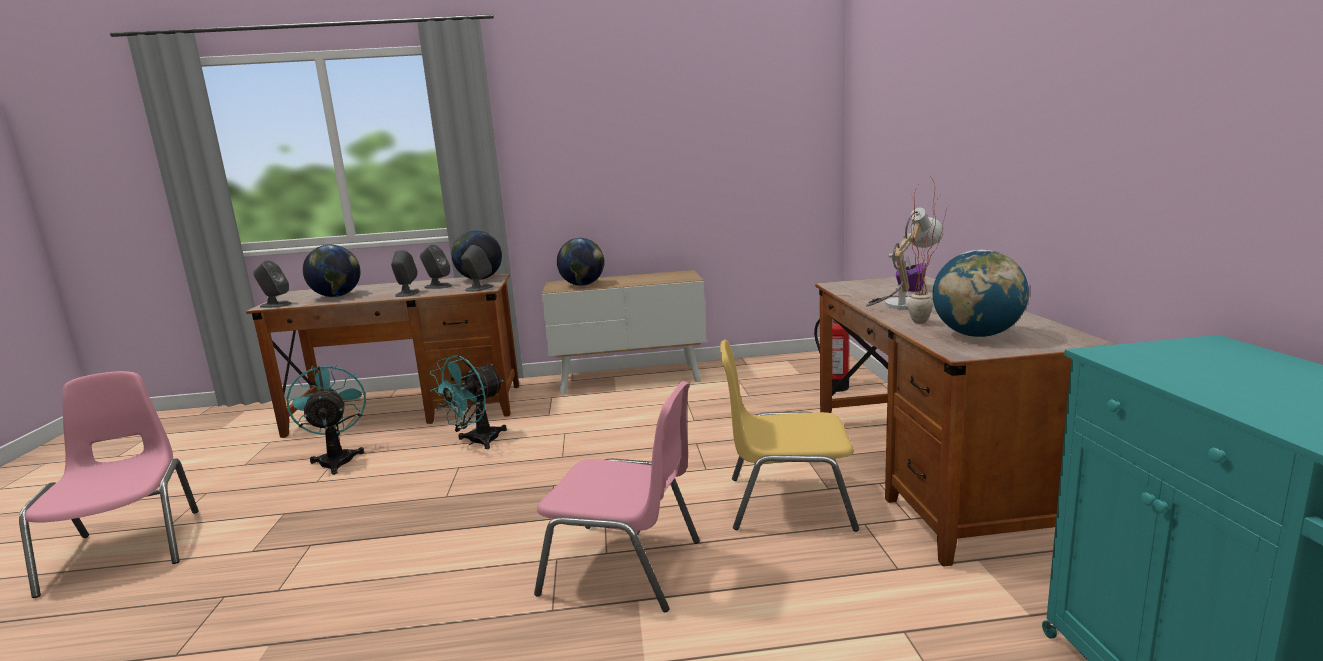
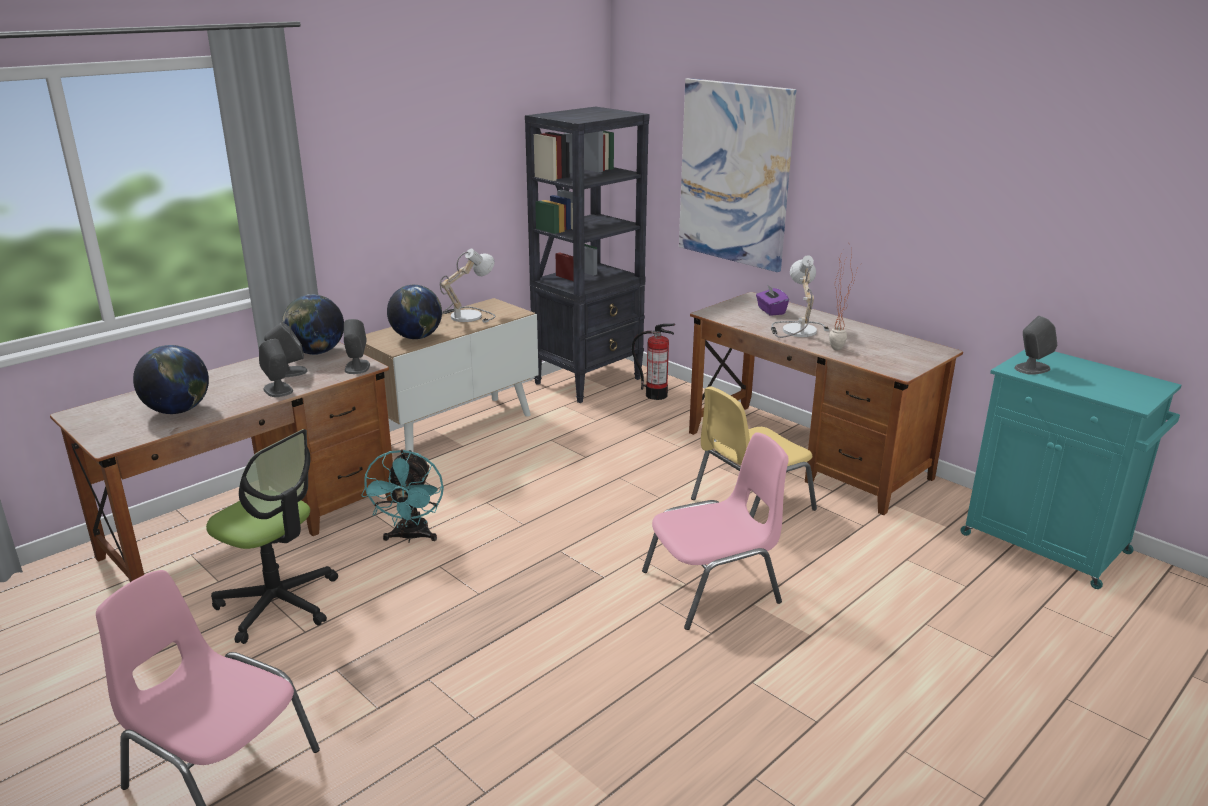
camera: 40 degrees left, 10 degrees up
(275, 305) = (118, 441): grey speaker -> grey speaker (1032, 368)
(337, 459) = (278, 604): turquoise fan -> office chair
(647, 277) = (465, 315): none -> table lamp
(789, 366) = (589, 381): none -> black bookcase
(915, 139) = (734, 174): none -> picture
(977, 335) = (885, 355): globe -> none

